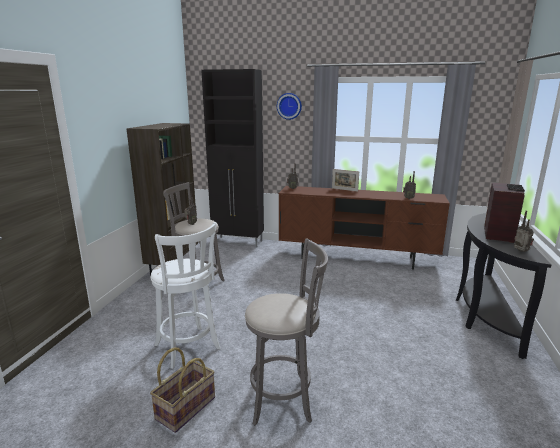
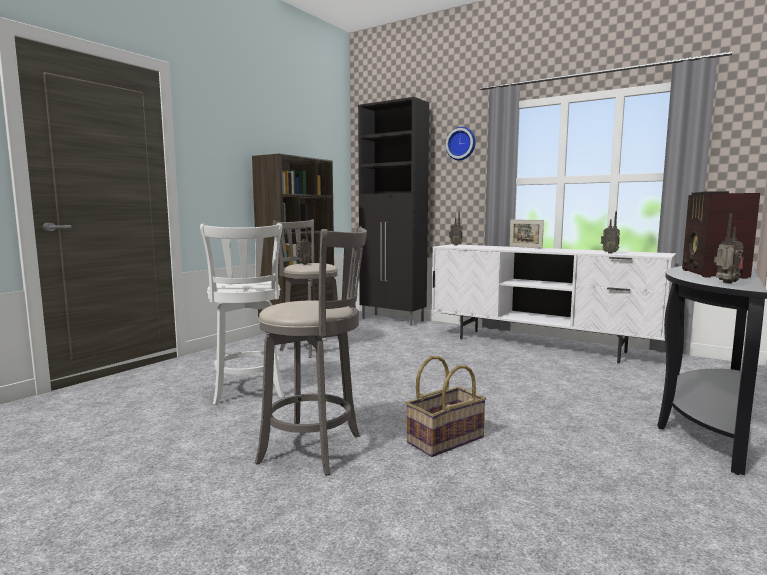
camera: 20 degrees right, 10 degrees down
(185, 407) = (195, 436): basket -> basket (445, 439)
(357, 258) = (540, 346): brown tv stand -> white tv stand
(499, 234) = (712, 274): radio -> radio turned 150 degrees clockwise

